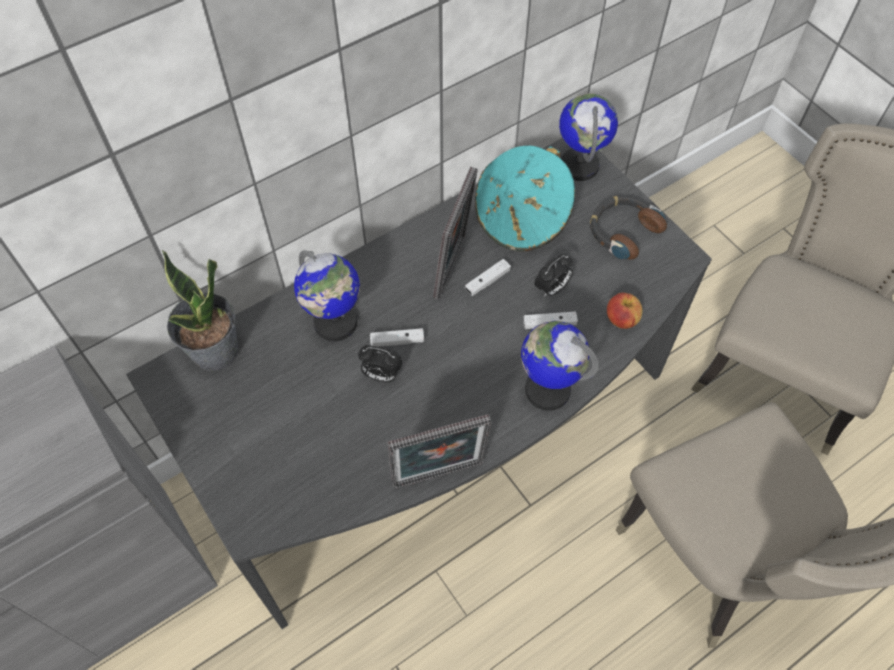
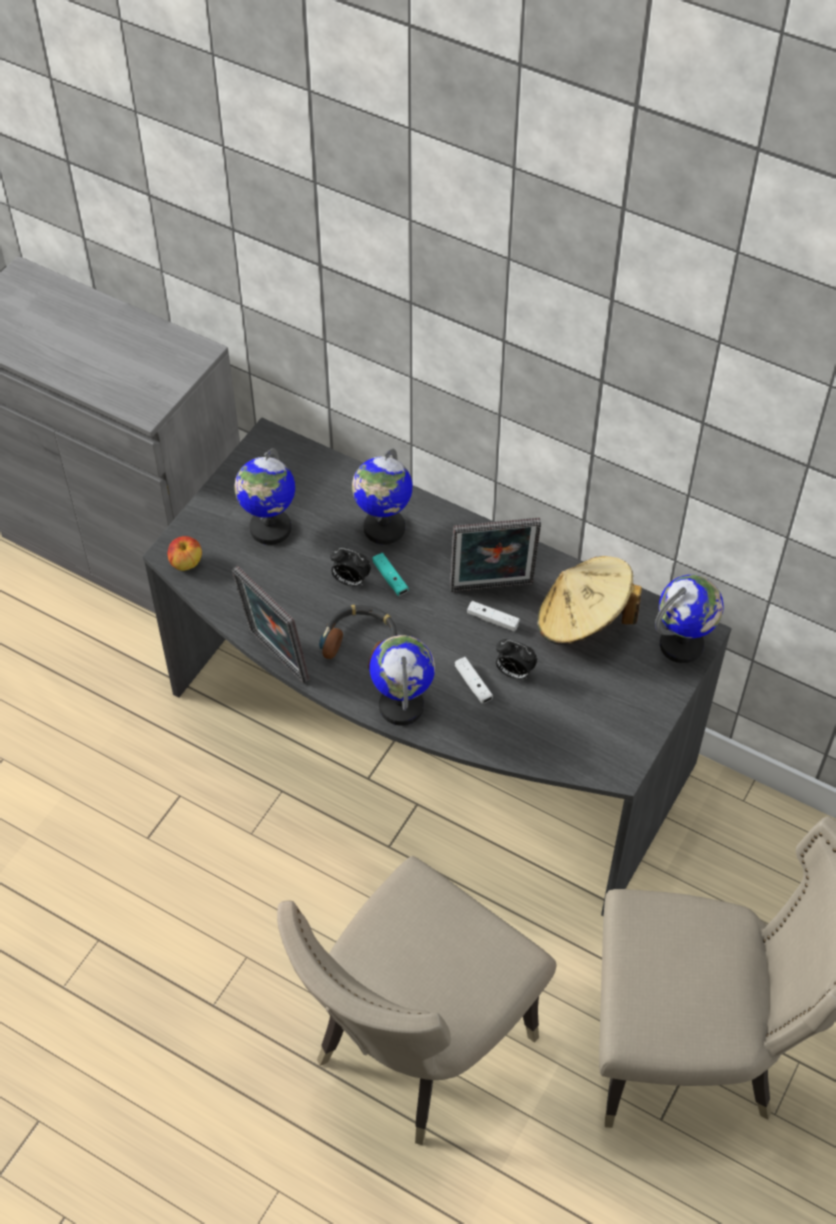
camera: 65 degrees right, 5 degrees down
(215, 352) = (311, 462): potted plant -> none
(275, 421) = (270, 528): none -> globe
(381, 375) = (350, 581): alarm clock -> alarm clock turned 60 degrees counterclockwise
(397, 341) = (390, 578): white game controller -> turquoise game controller
(522, 218) = (583, 621): turquoise hat -> beige hat
(621, 319) = (511, 739): apple -> apple (186, 563)
(622, 231) = (620, 708): headphones -> headphones (361, 642)

